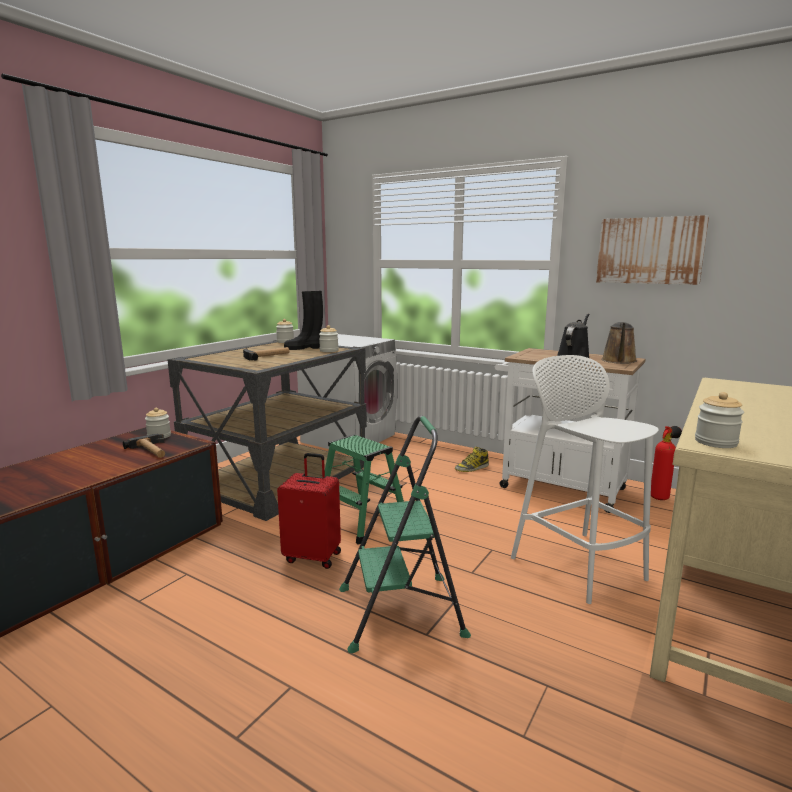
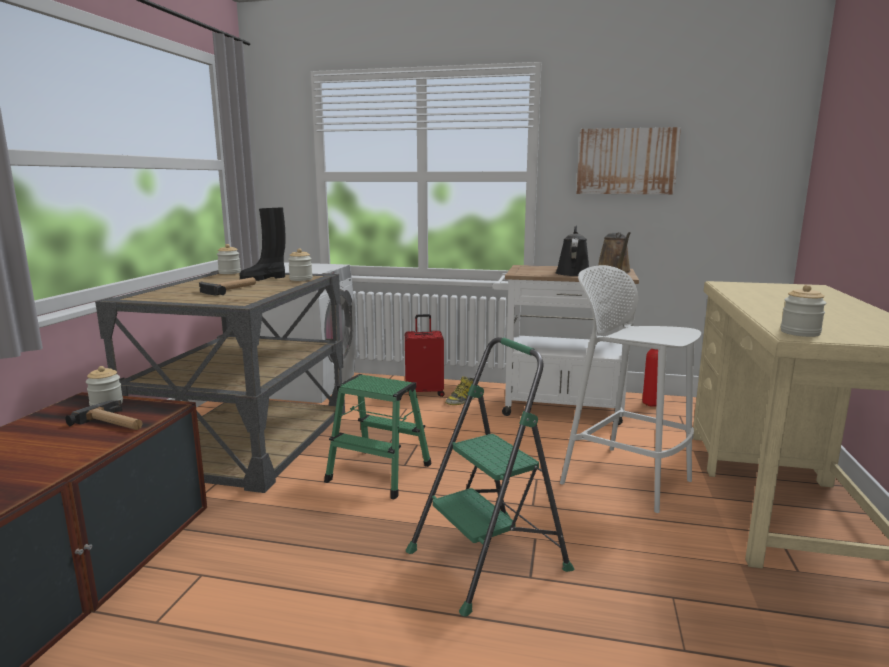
camera: 20 degrees left, 0 degrees up
(313, 556) = (351, 522): red suitcase -> red suitcase (425, 392)

